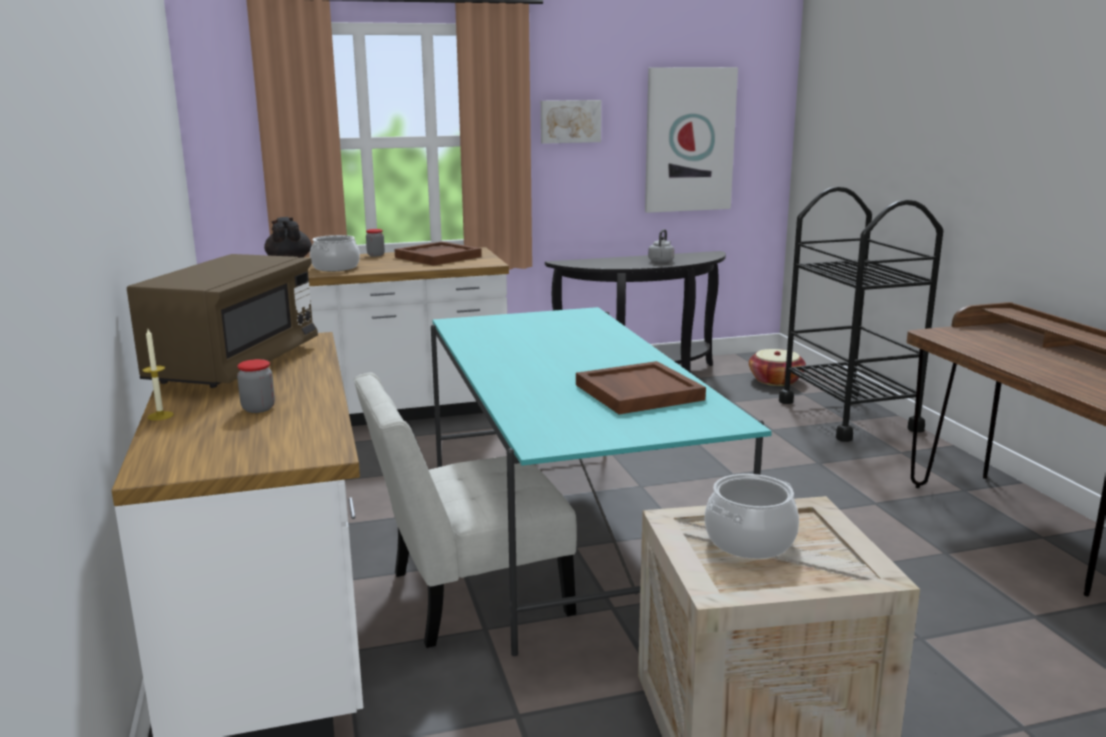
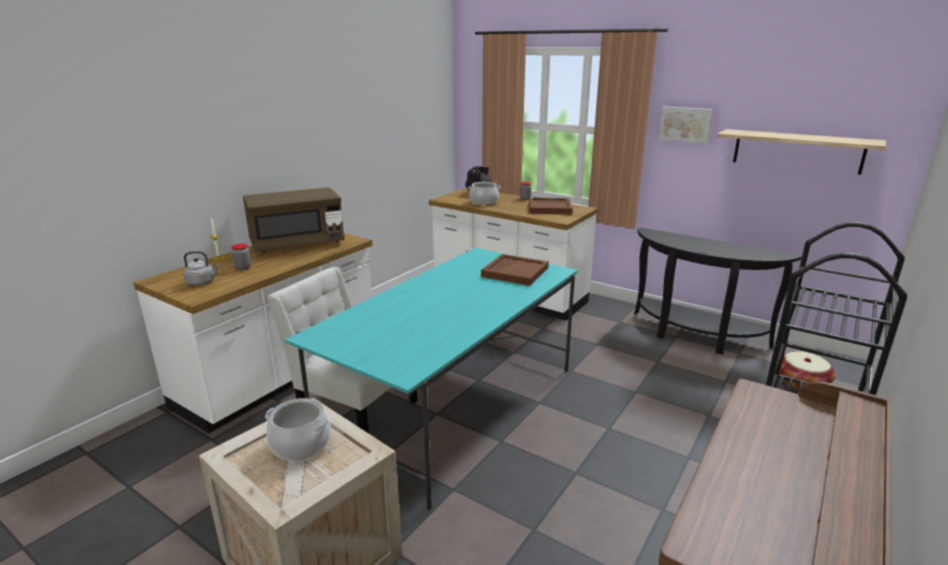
camera: 50 degrees right, 5 degrees up
(637, 392) = (426, 331): brown tray -> brown tray (514, 272)
(661, 261) = (720, 249): grey kettle -> grey kettle (202, 282)
(689, 140) = (797, 151): picture -> shelf

